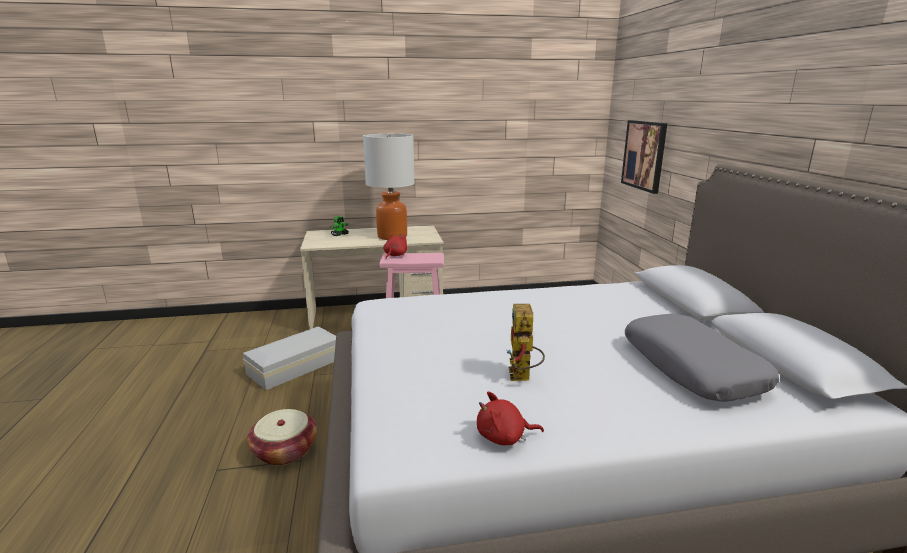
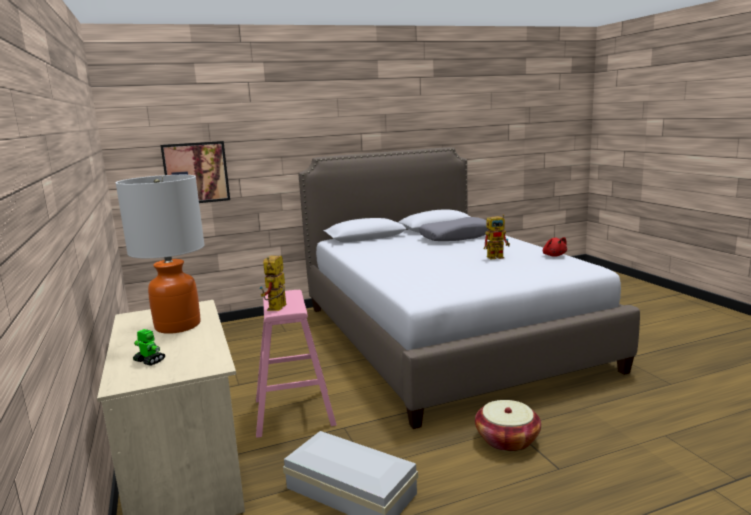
camera: 100 degrees left, 5 degrees down
(394, 255) = (277, 309): red plush toy -> toy robot

